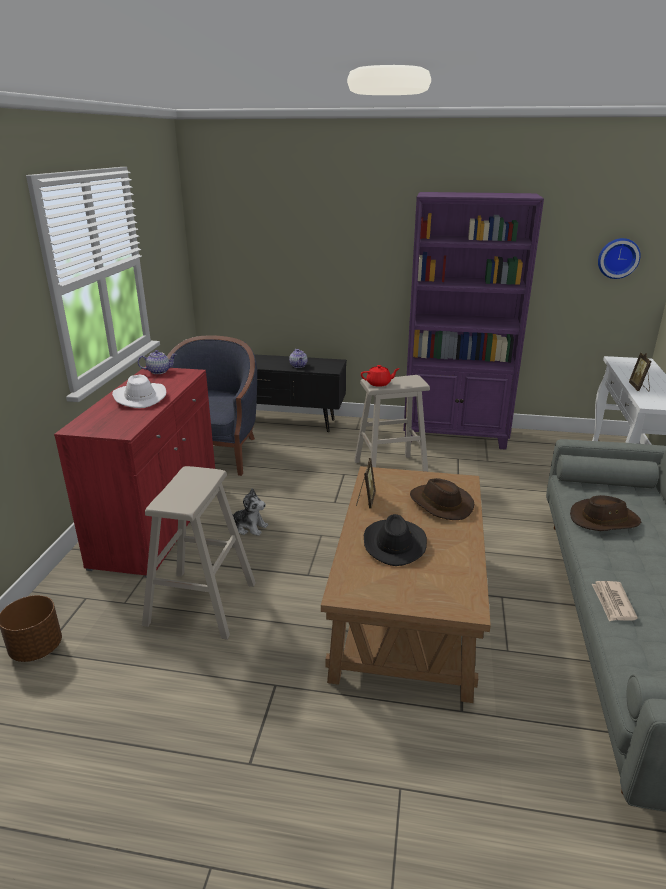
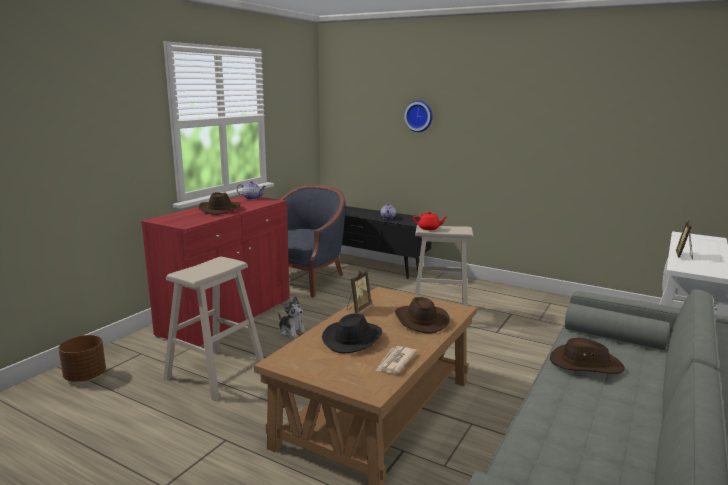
camera: 20 degrees right, 10 degrees down
(139, 397) = (220, 209): white hat -> brown hat
(455, 435) = (522, 297): purple bookcase -> none
(612, 603) = (533, 427): newspaper -> newspaper (395, 362)
(618, 258) = (690, 136): wall clock -> wall clock (419, 116)

